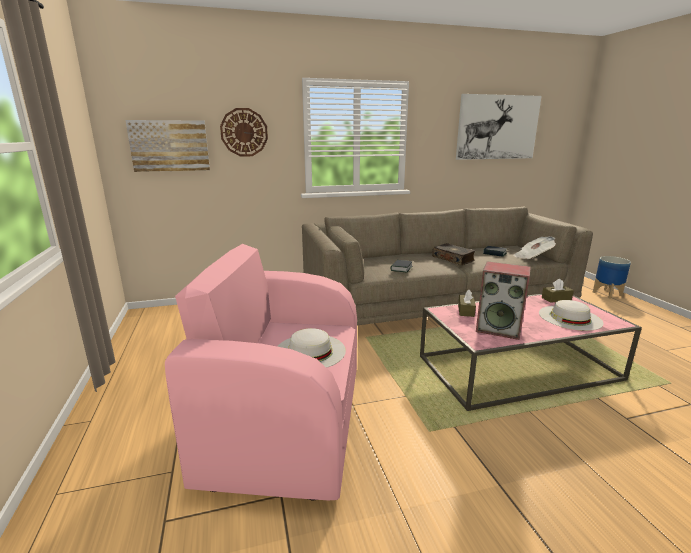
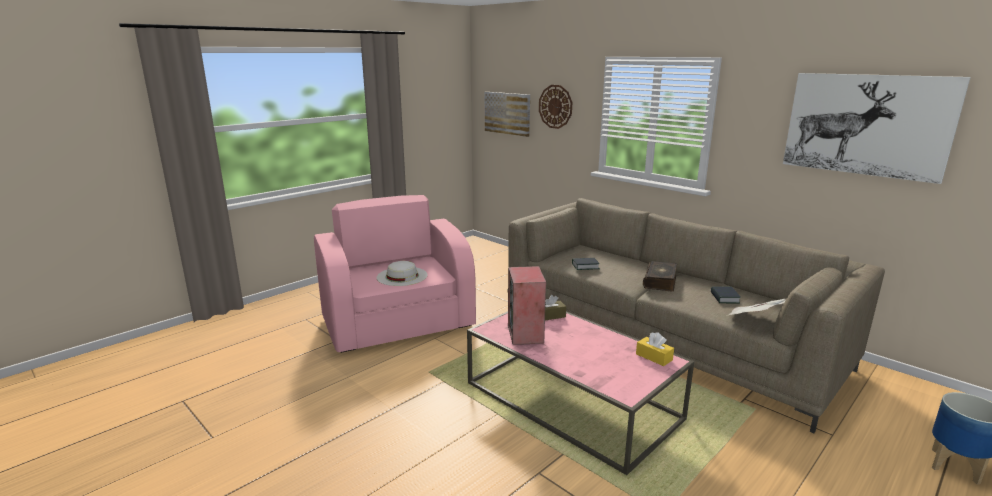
camera: 60 degrees right, 0 degrees up
(556, 299) = (654, 357): brown tissue box -> yellow tissue box
(570, 317) = (602, 366): white hat -> none

